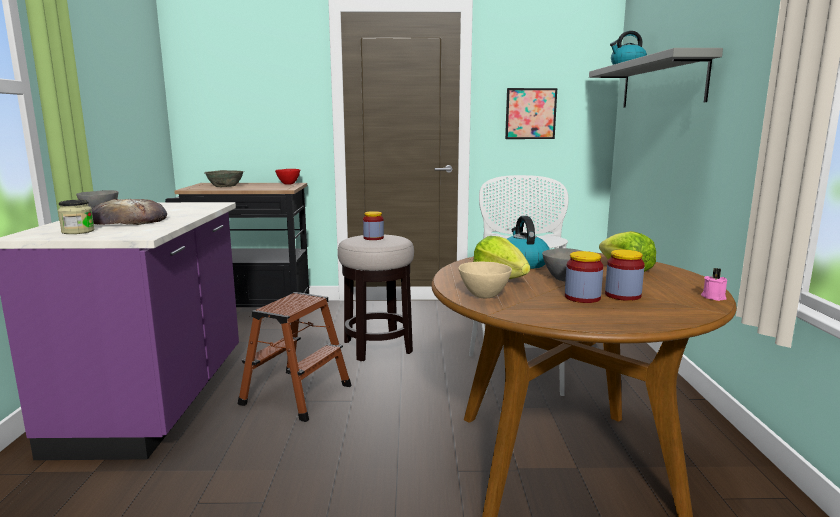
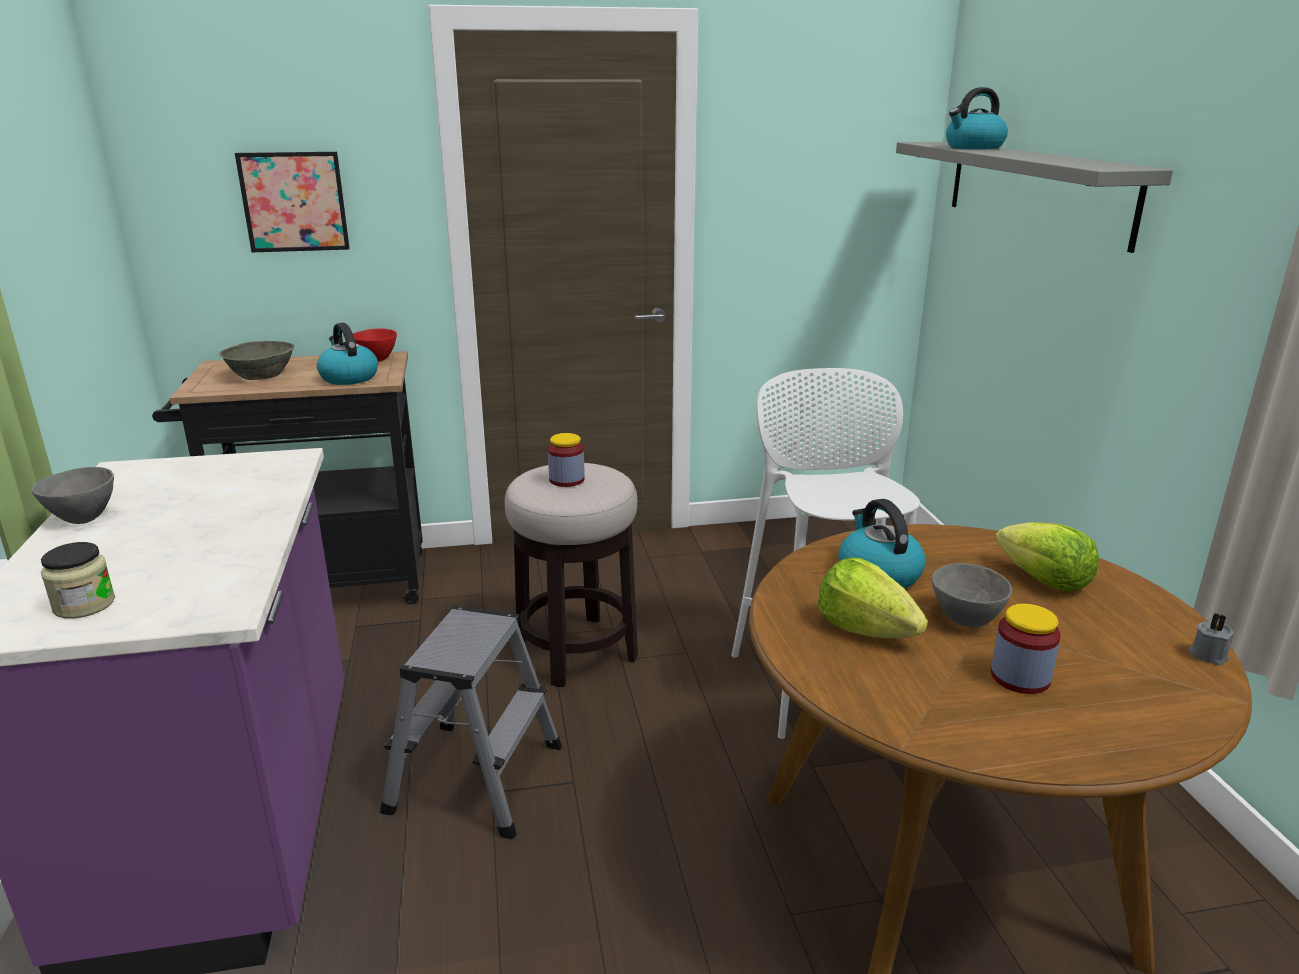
camera: 10 degrees left, 10 degrees up
(127, 220) = (156, 546): bread -> none
(268, 187) = (348, 377): none -> kettle
(296, 394) = (475, 777): brown step ladder -> grey step ladder
(483, 296) = (866, 688): beige bowl -> none
(530, 113) = (796, 214): picture -> picture (294, 202)
(622, 295) = (1076, 663): jar -> none
(713, 297) = (1208, 654): pink candle -> grey candle

